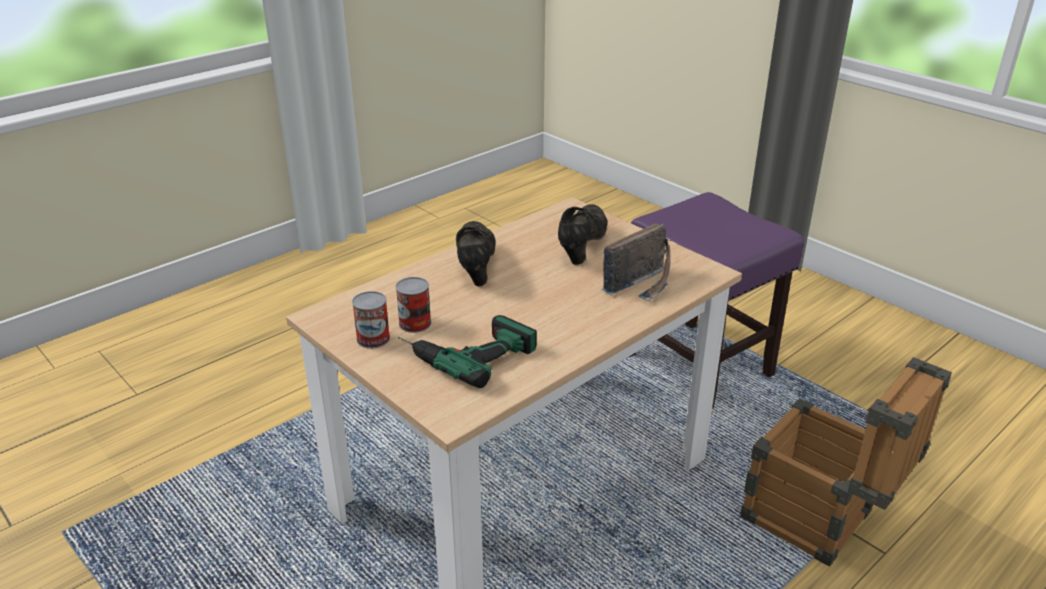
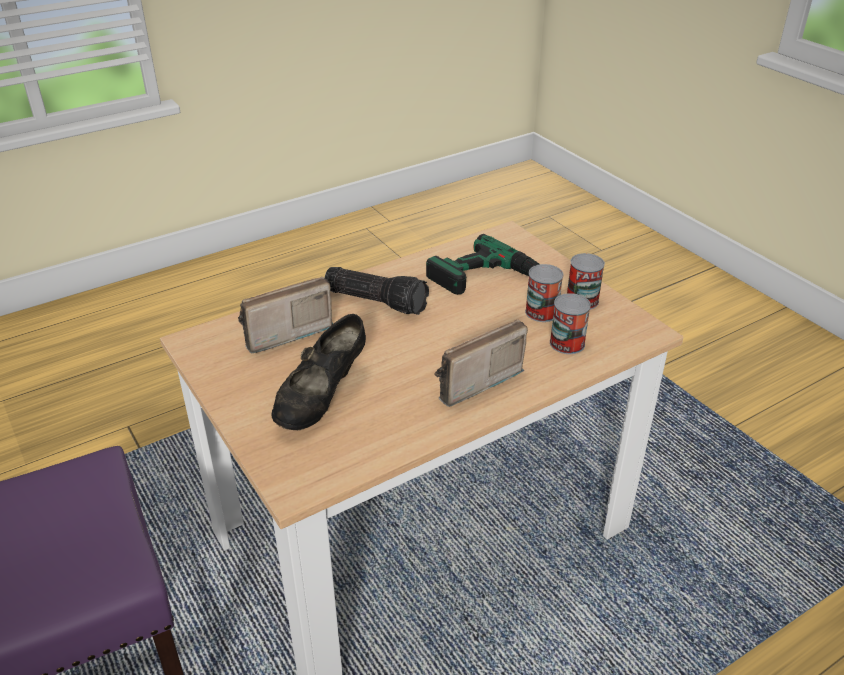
camera: 170 degrees left, 5 degrees up
(394, 299) = (567, 343): none -> can
(475, 266) = (470, 381): black shoe -> radio
(575, 319) = (377, 300): none -> flashlight
(821, 523) = (156, 455): crate -> none

